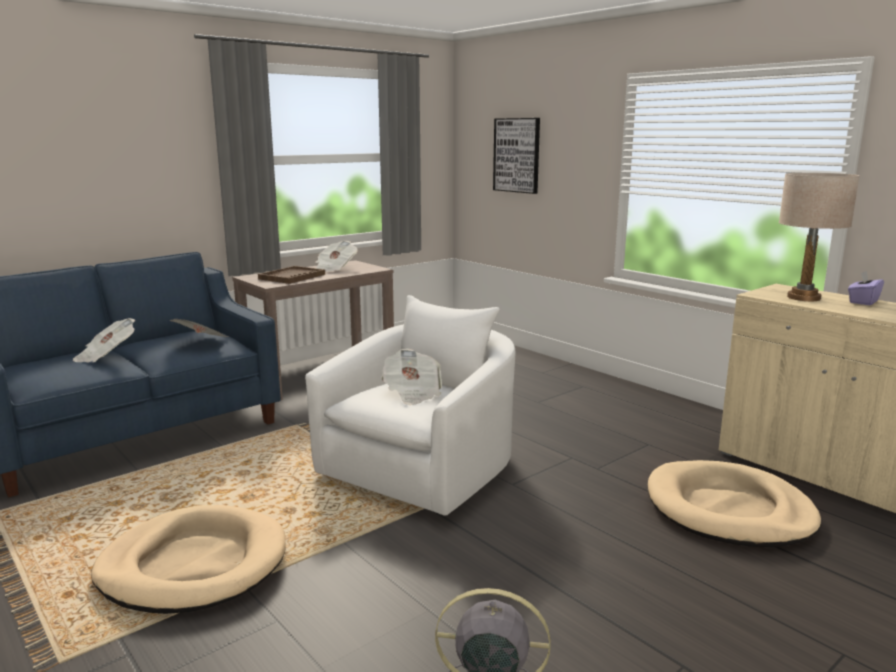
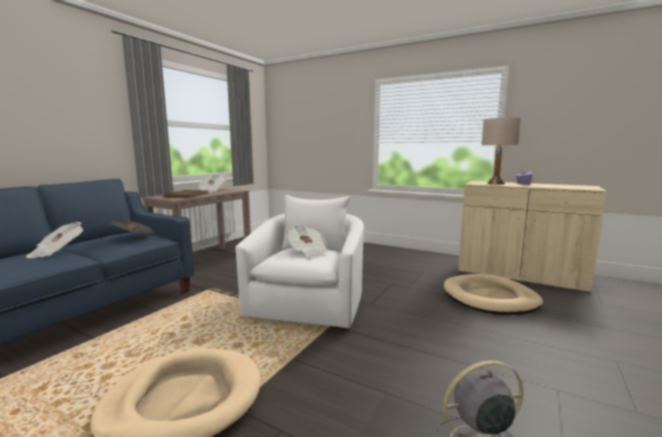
camera: 20 degrees left, 5 degrees down
(517, 155) = (308, 127): picture -> none

